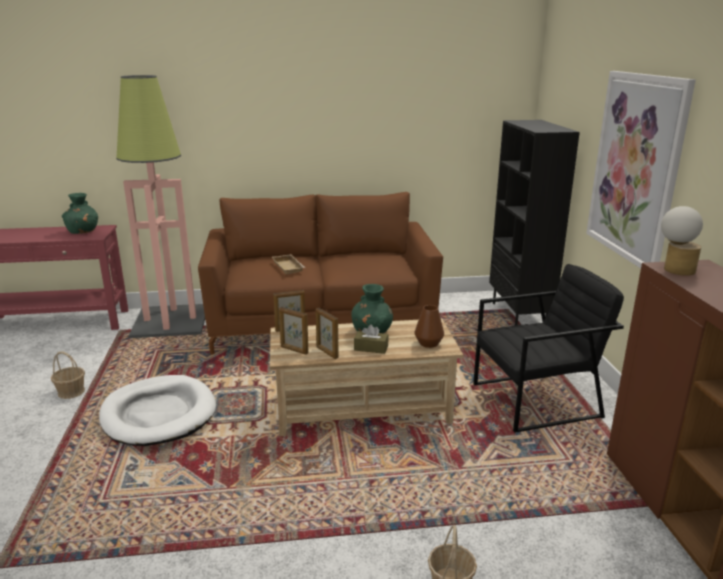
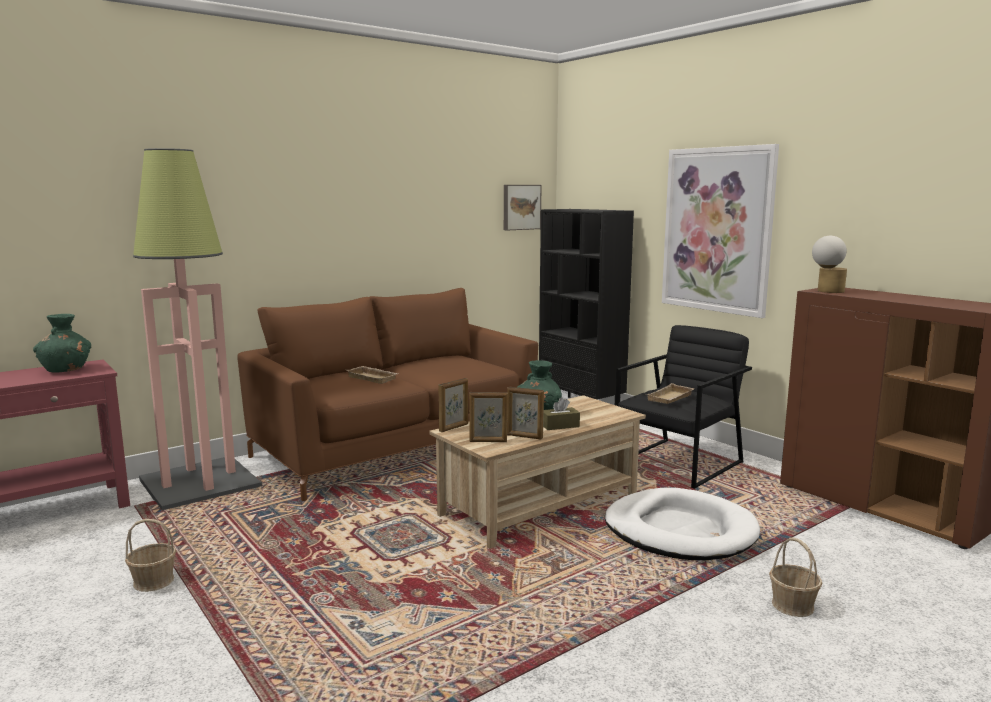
camera: 30 degrees left, 10 degrees down
(159, 414) = (316, 569): white dog bed -> white dog bed (680, 531)
(428, 343) = (604, 413): brown vase -> none
(491, 115) = (520, 207): none -> picture
(520, 340) = (671, 398): none -> beige tray

